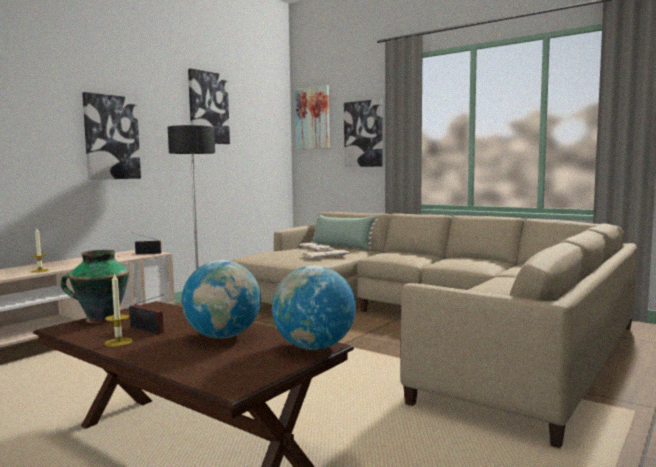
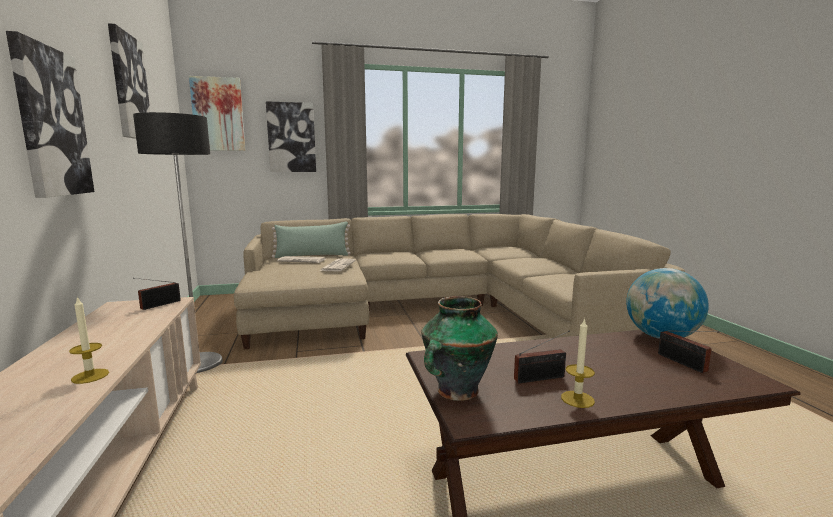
camera: 50 degrees left, 5 degrees up
(223, 336) = (600, 355): globe -> none
(243, 360) = (684, 363): none -> radio

